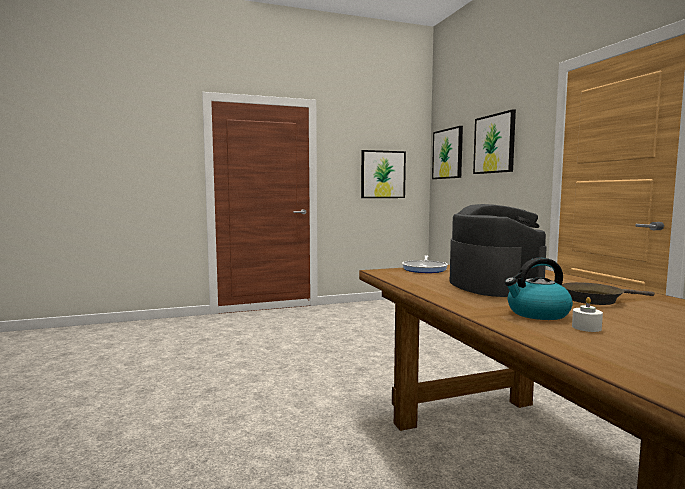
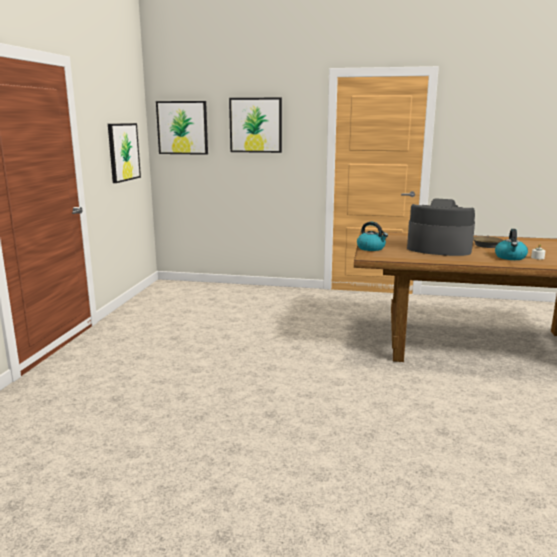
camera: 60 degrees left, 10 degrees up
(425, 269) = (371, 248): frying pan -> kettle

